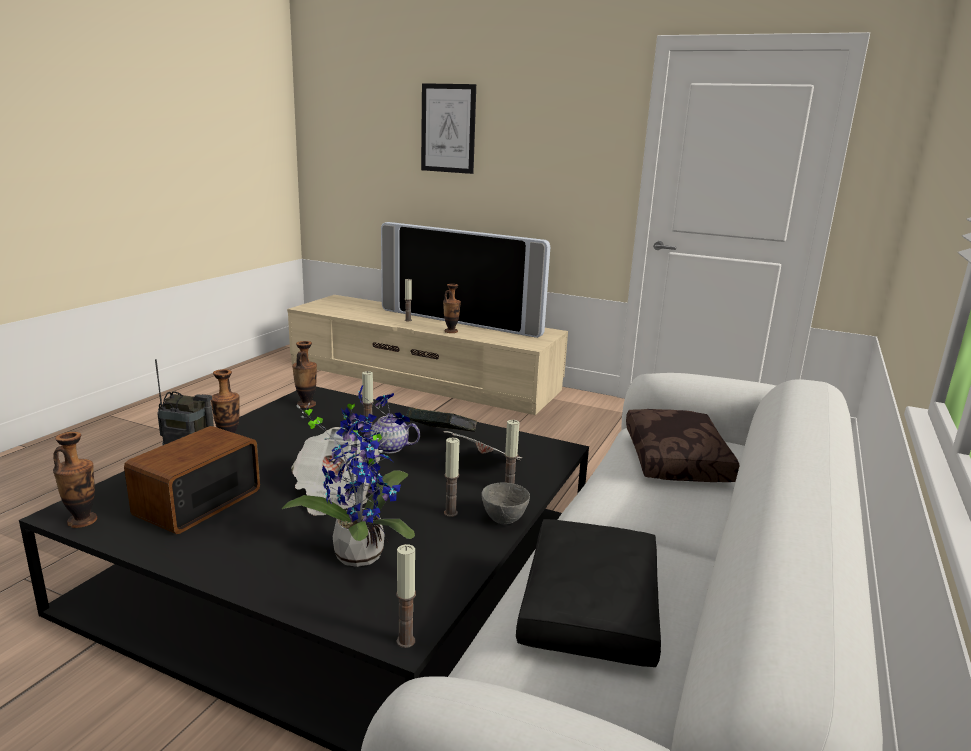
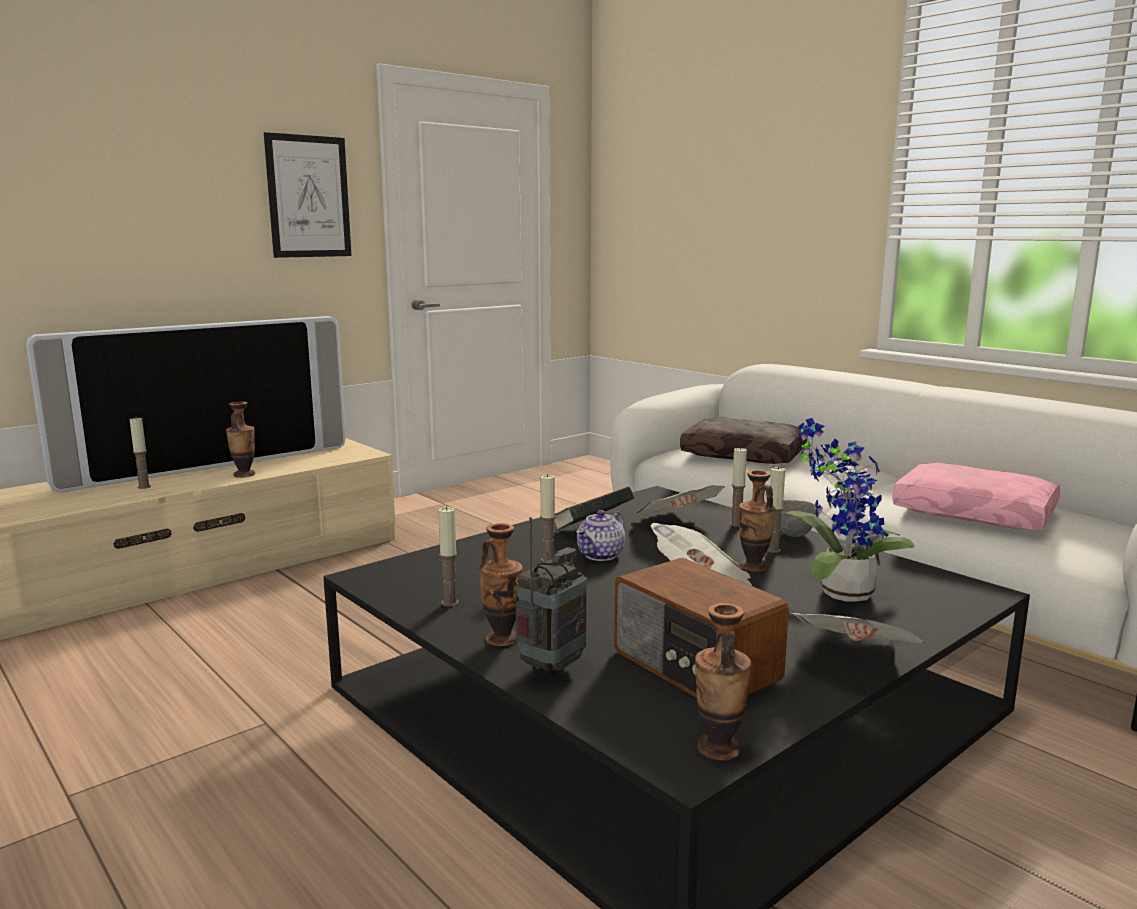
camera: 65 degrees left, 5 degrees down
(214, 564) = (855, 661): none -> newspaper
(306, 405) = (410, 583): vase -> vase (753, 567)
(405, 641) = (989, 591): candle -> candle (450, 602)
(448, 128) = (94, 170): picture -> picture (308, 197)
(593, 607) = (975, 513): black pillow -> pink pillow

